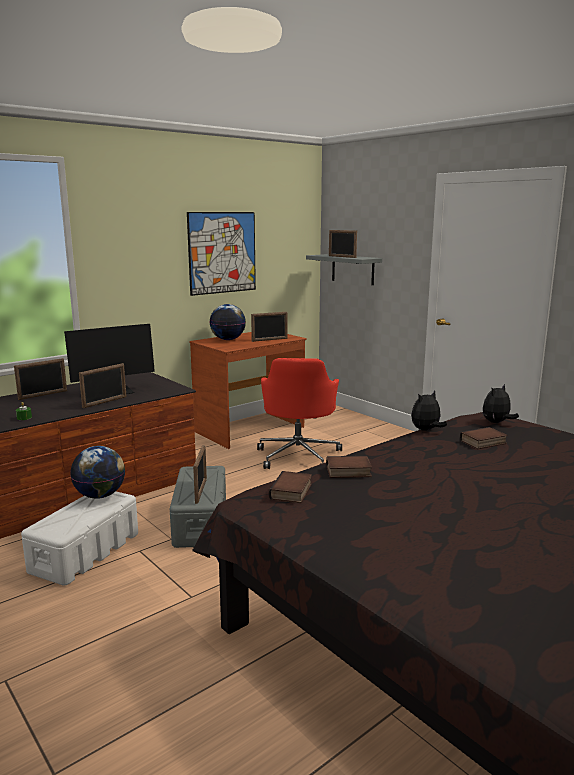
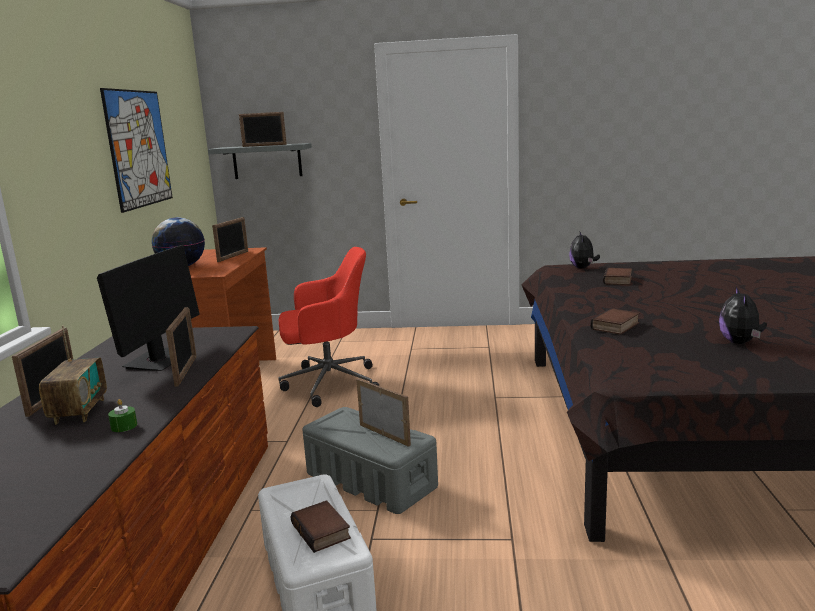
camera: 45 degrees left, 0 degrees up
(33, 404) = (79, 411): none -> radio
(100, 495) = (287, 494): globe -> none
(292, 492) = (633, 353): book -> book (323, 531)
(298, 455) = (328, 383): red office chair -> red office chair turned 60 degrees counterclockwise
(426, 430) = (561, 286): plush toy -> plush toy (740, 342)

